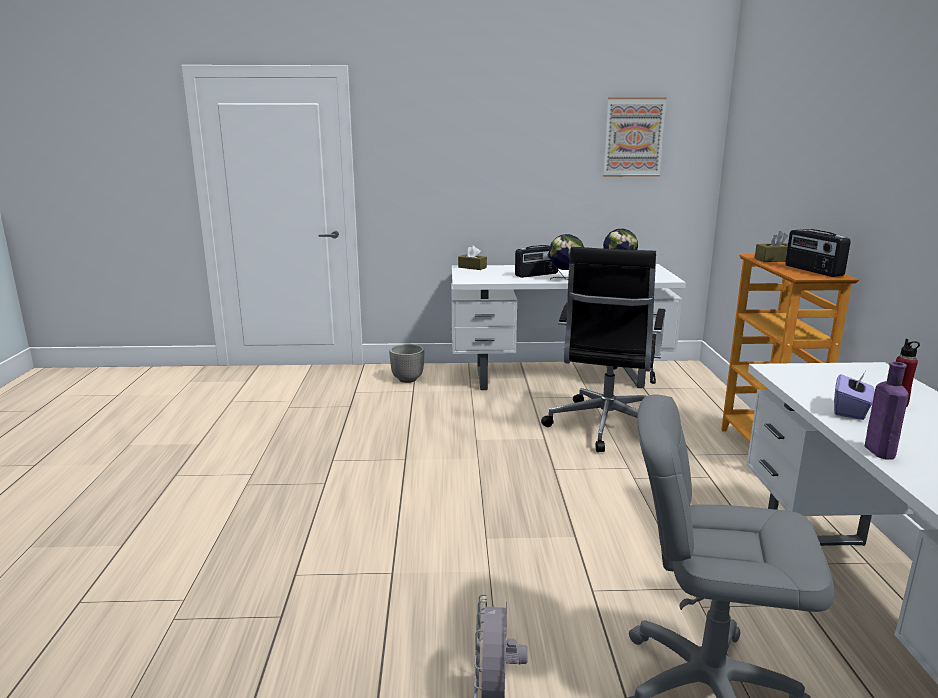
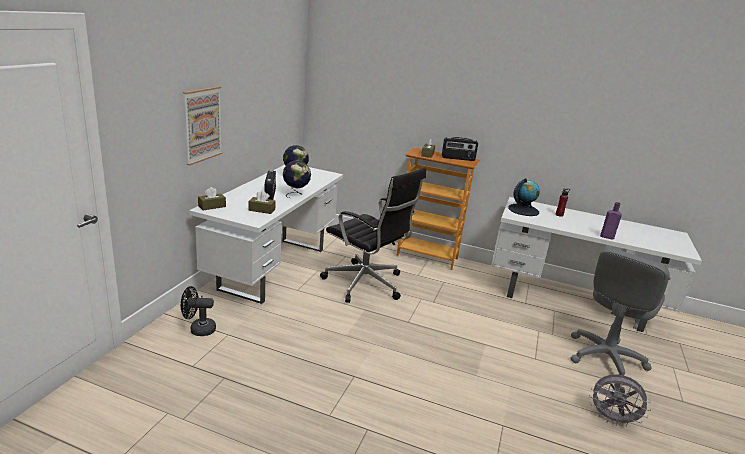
camera: 70 degrees left, 5 degrees up
(407, 379) = (198, 329): planter -> black fan
(496, 278) = (262, 210): none -> brown tissue box
(633, 137) = (273, 73): picture -> picture (202, 124)
(835, 375) = (523, 210): none -> globe
(850, 411) = (566, 224): purple tissue box -> none

